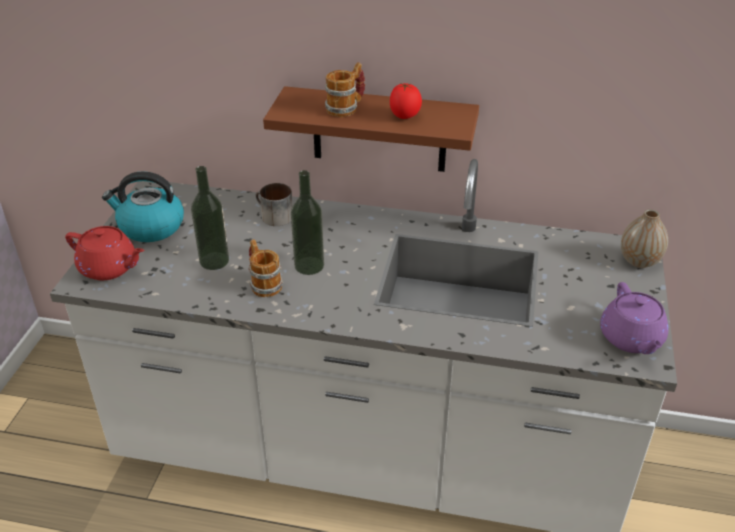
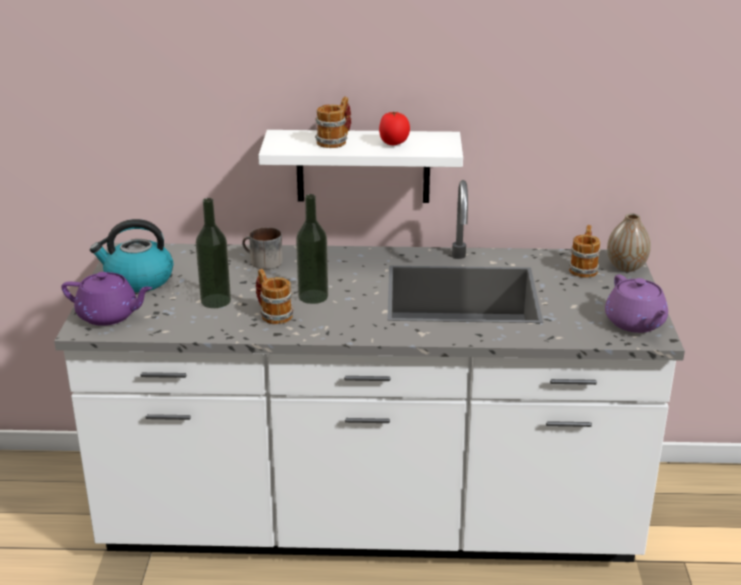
camera: 10 degrees left, 10 degrees down
(109, 268) = (109, 316): red teapot -> purple teapot
(379, 130) = (363, 166): brown shelf -> white shelf
(593, 258) = (584, 268): none -> mug

